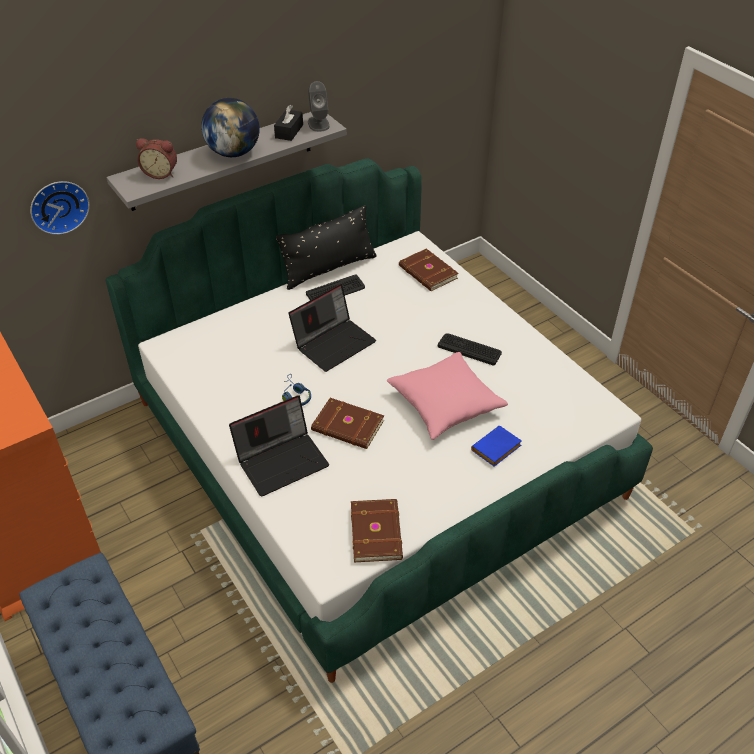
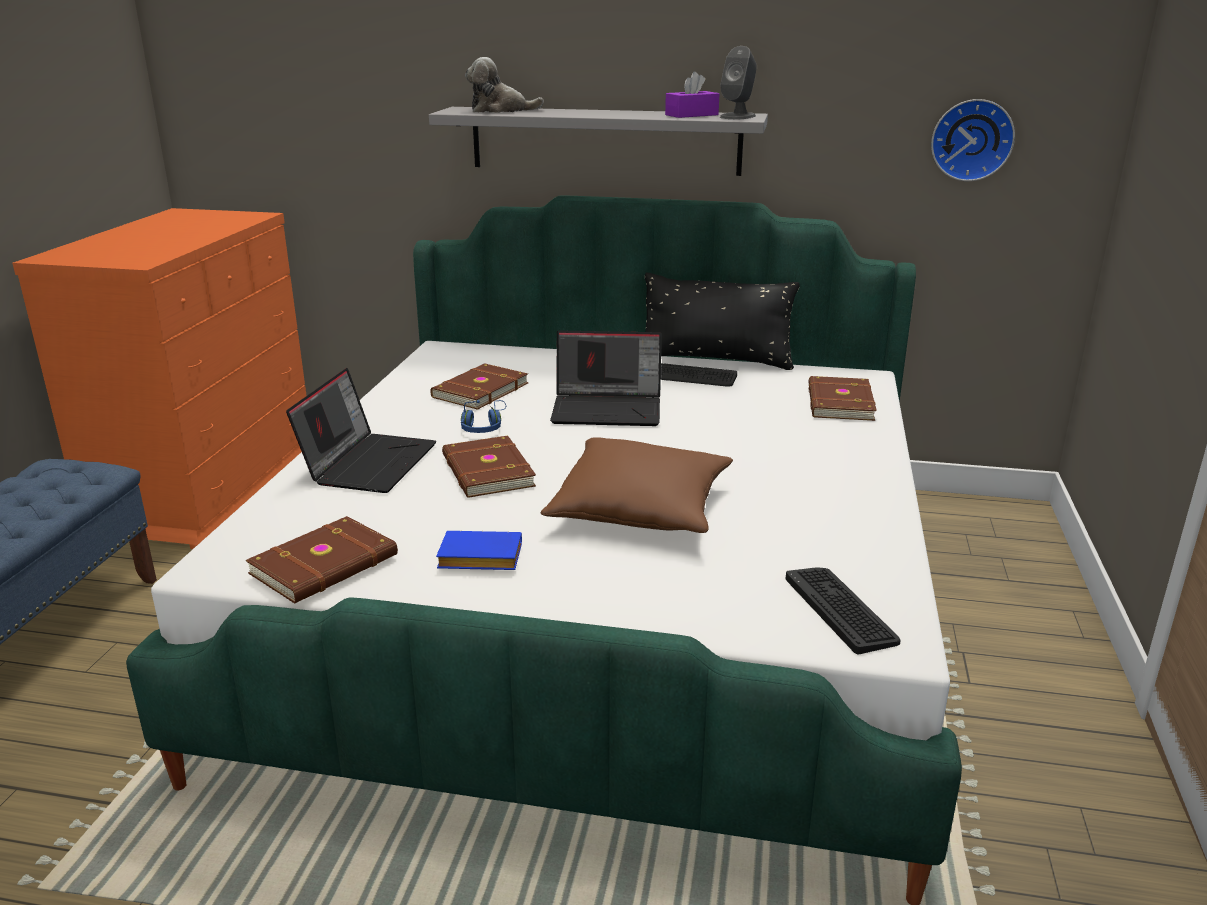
camera: 45 degrees right, 20 degrees down
(58, 205) = (391, 124): wall clock -> wall clock (971, 139)
(161, 173) = (500, 110): alarm clock -> plush toy
(233, 153) = (598, 114): globe -> none
(246, 369) = (478, 390): none -> brown book
(282, 460) = (368, 462): laptop -> laptop turned 90 degrees counterclockwise
(289, 131) = (691, 115): black tissue box -> purple tissue box
(445, 404) = (641, 509): pink pillow -> brown pillow
(469, 349) = (772, 481): keyboard -> keyboard (840, 609)
(496, 450) = (623, 582): blue book -> blue book (478, 559)

